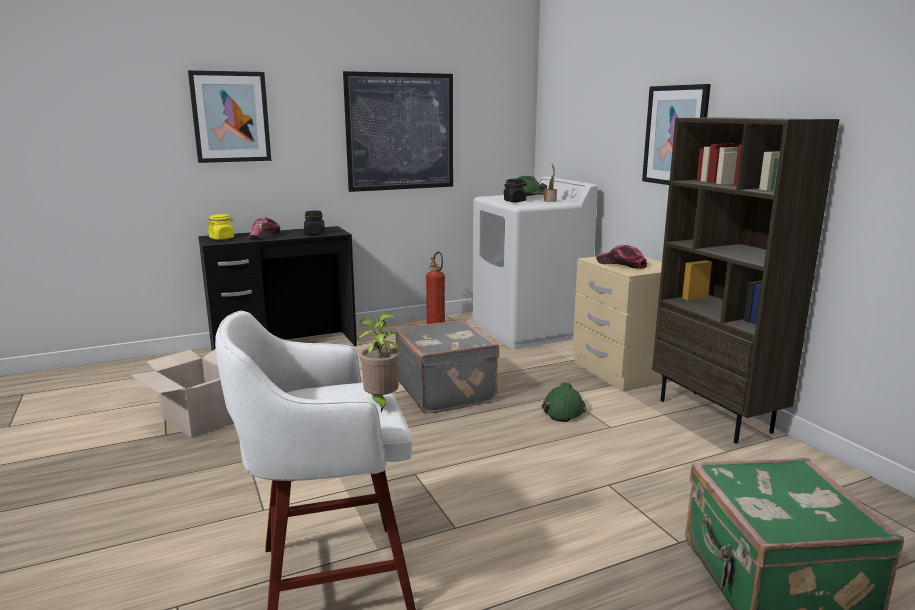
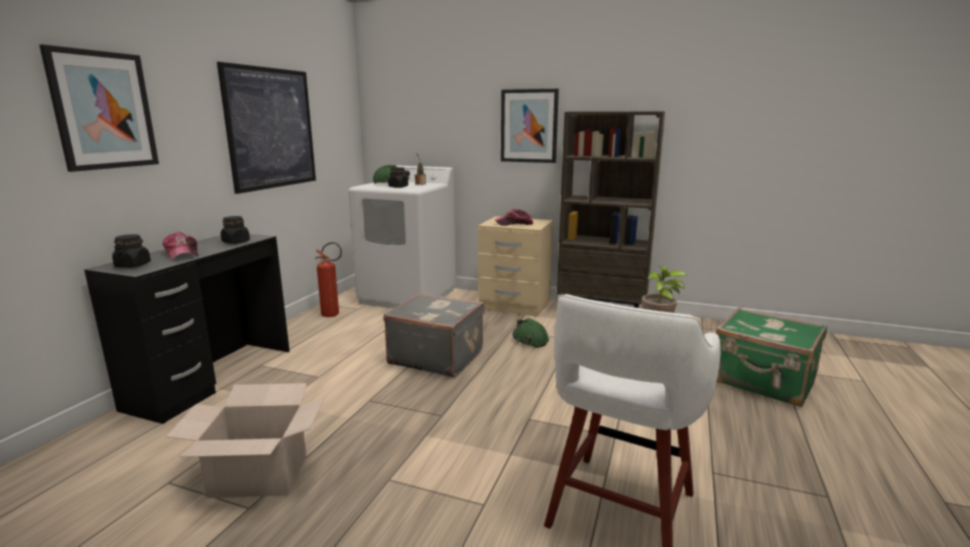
camera: 45 degrees left, 0 degrees up
(222, 238) = (133, 265): yellow jar -> black jar

